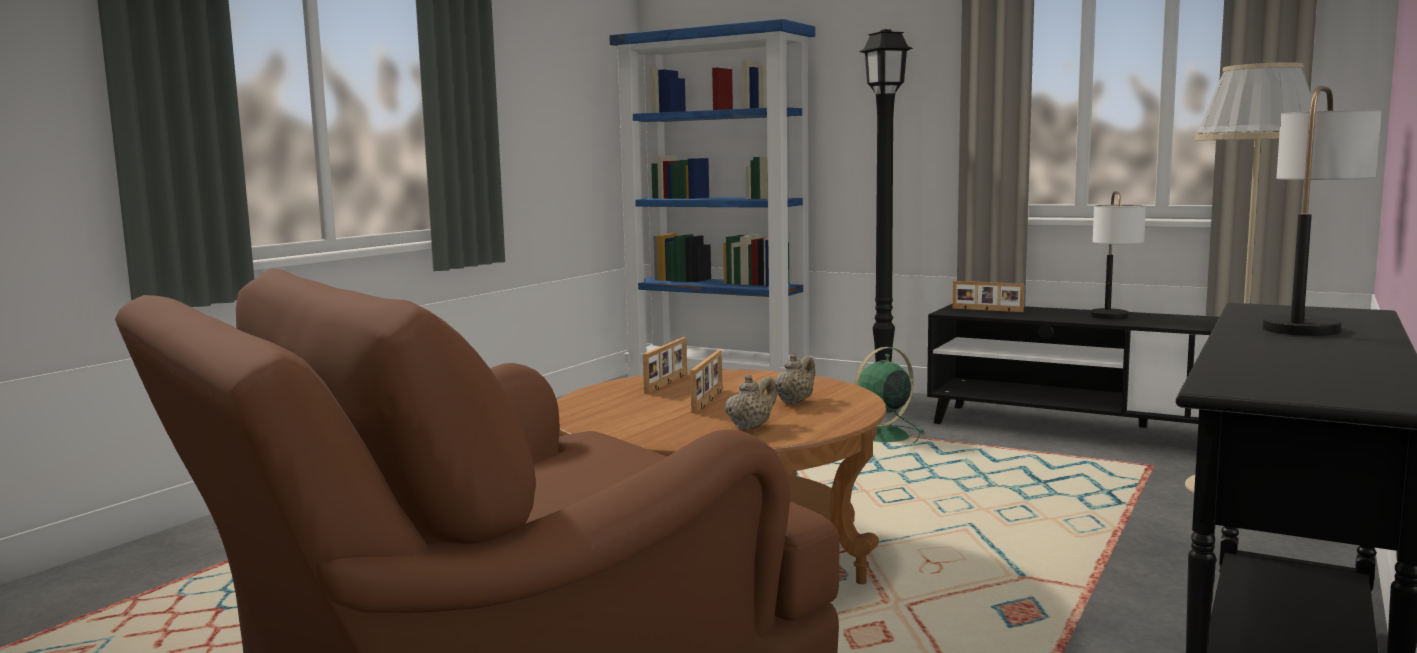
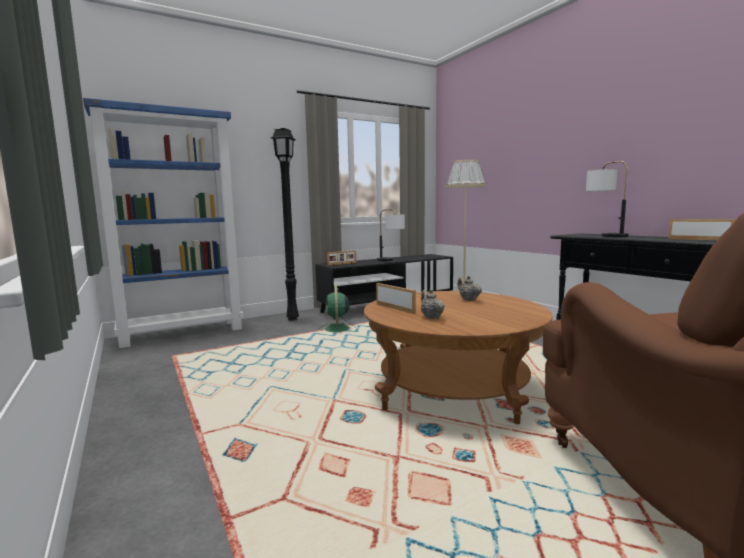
camera: 60 degrees left, 0 degrees up
(709, 400) = (447, 308): picture frame -> picture frame (699, 239)
(751, 427) = (511, 309): beige teapot -> beige teapot (431, 317)

